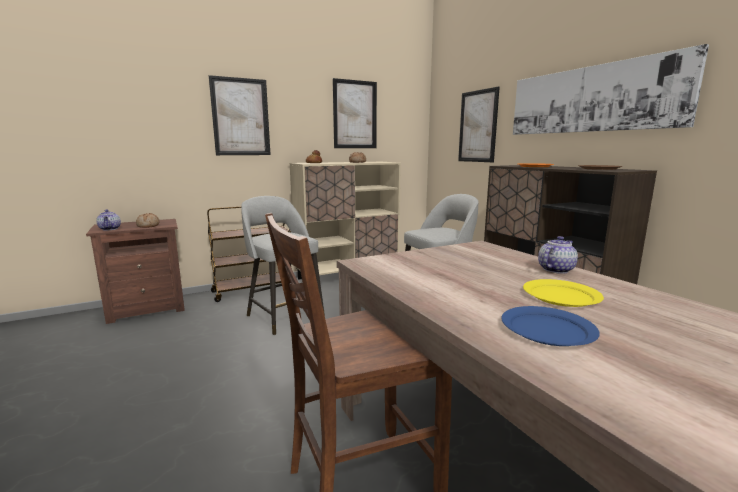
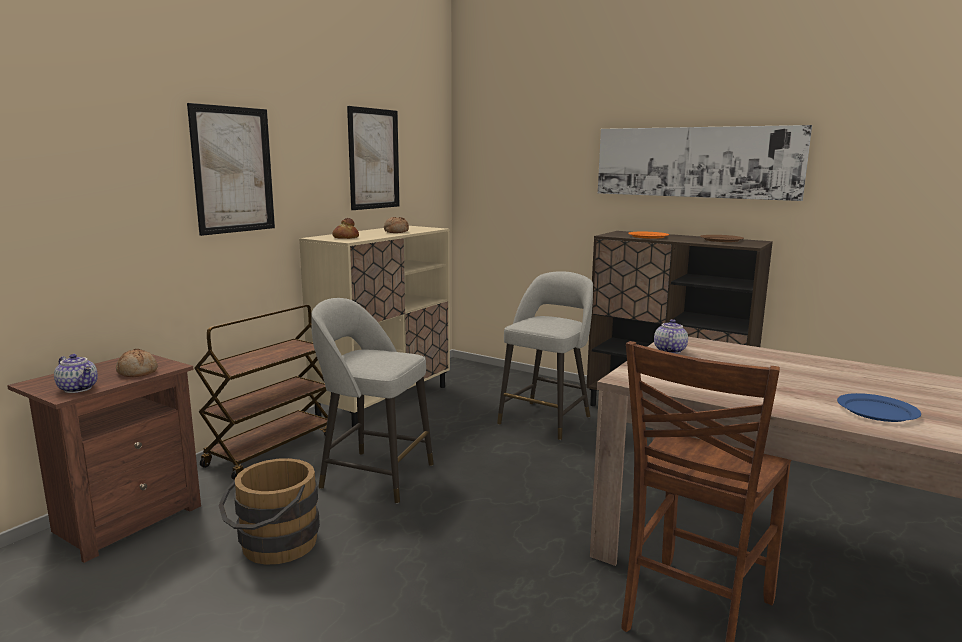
camera: 30 degrees left, 0 degrees up
(182, 340) = (273, 547): none -> brown bucket
(478, 126) = (540, 178): picture -> none
(555, 270) = (785, 357): teapot -> teapot (669, 350)
(560, 295) = (833, 381): yellow plate -> none

